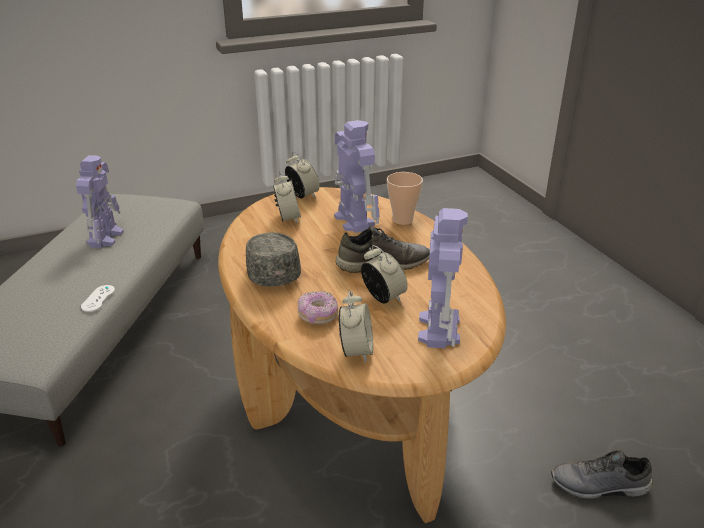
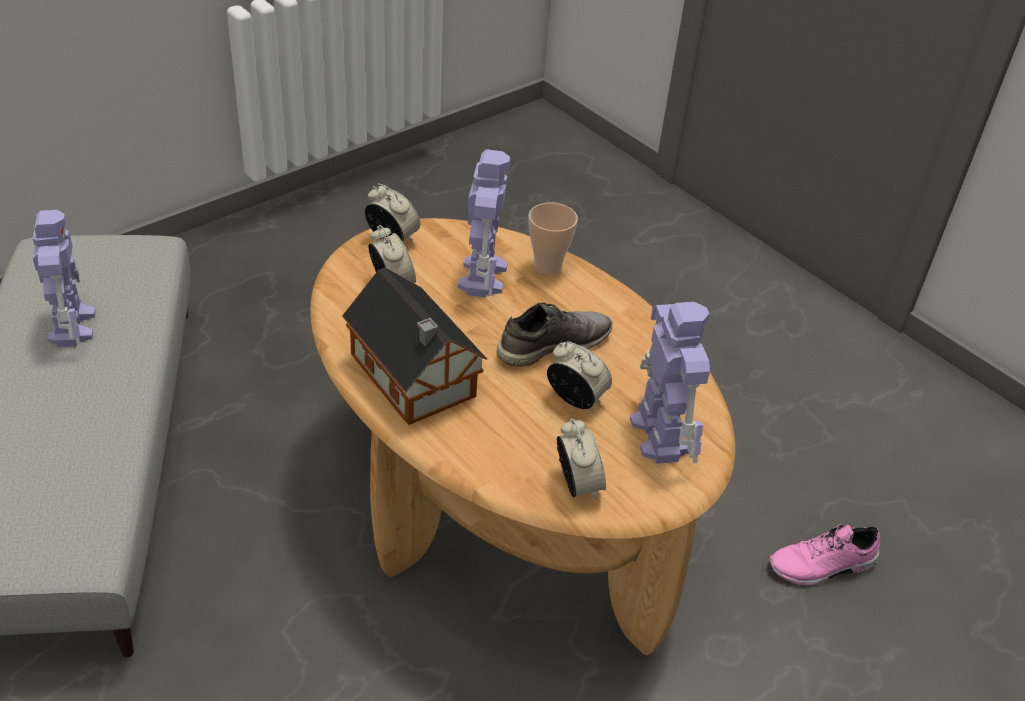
camera: 20 degrees left, 10 degrees up
(98, 298) = (123, 436): white game controller -> none
(271, 271) = (414, 379): grey cap -> toy house
(318, 316) = (508, 441): donut -> none
(353, 220) = (483, 275): toy robot -> toy robot turned 45 degrees clockwise
(599, 486) = (822, 566): grey shoe -> pink shoe

